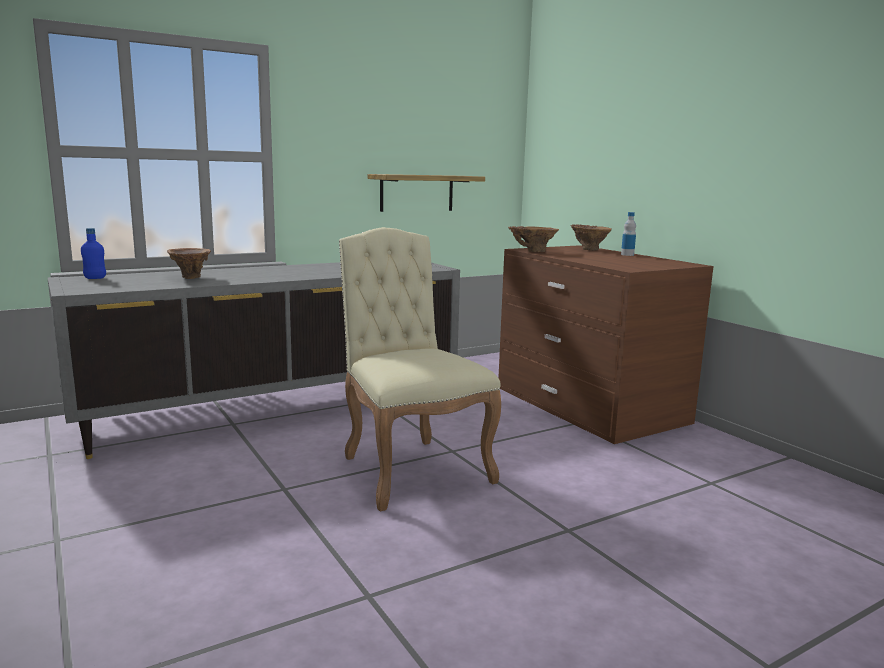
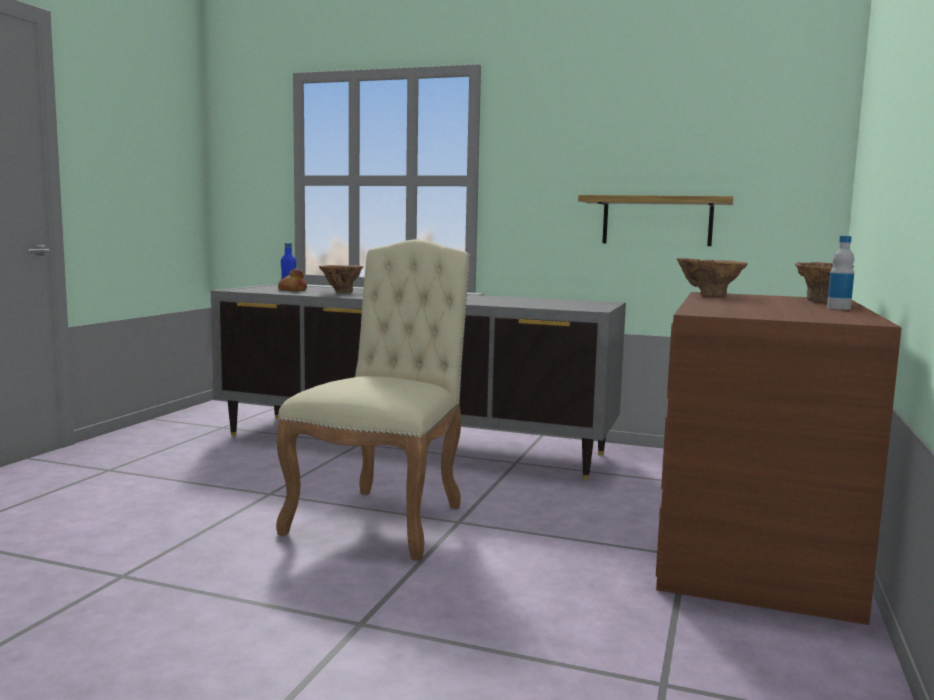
camera: 50 degrees right, 5 degrees down
(133, 282) = (292, 290): none -> bread

